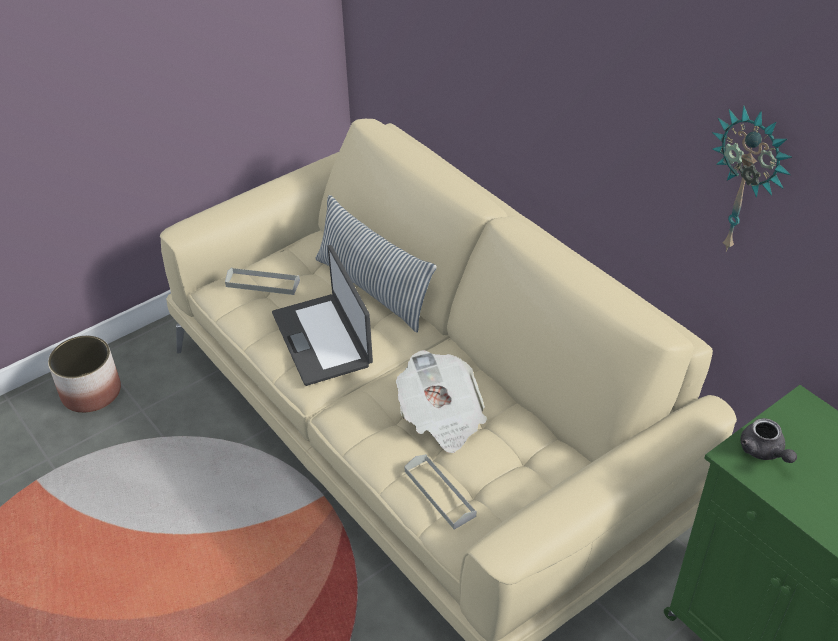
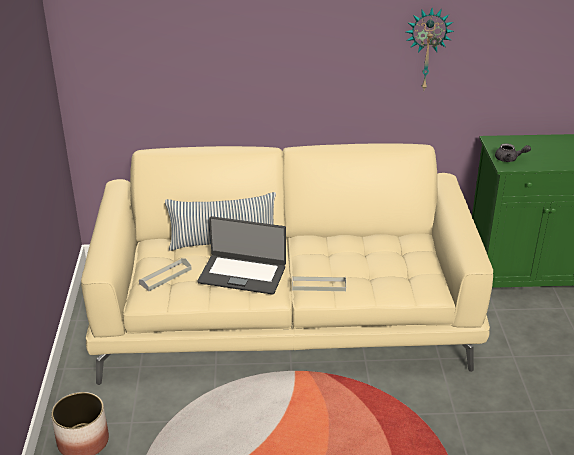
camera: 55 degrees left, 10 degrees down
(439, 493) = (399, 283): grey tray -> grey tray (319, 285)
(441, 417) = (349, 261): newspaper -> none

